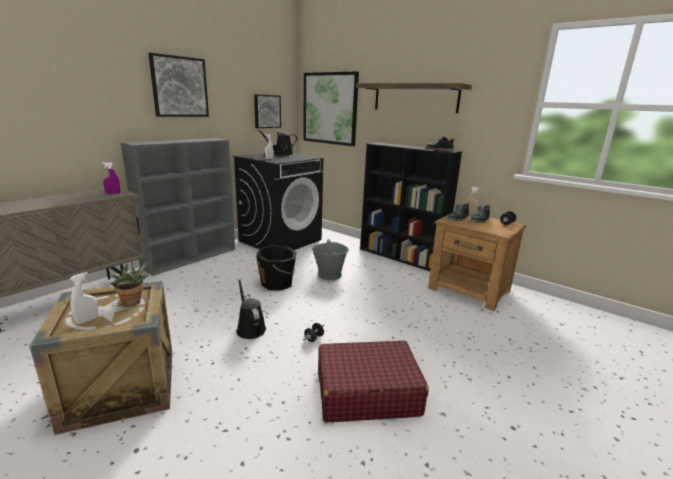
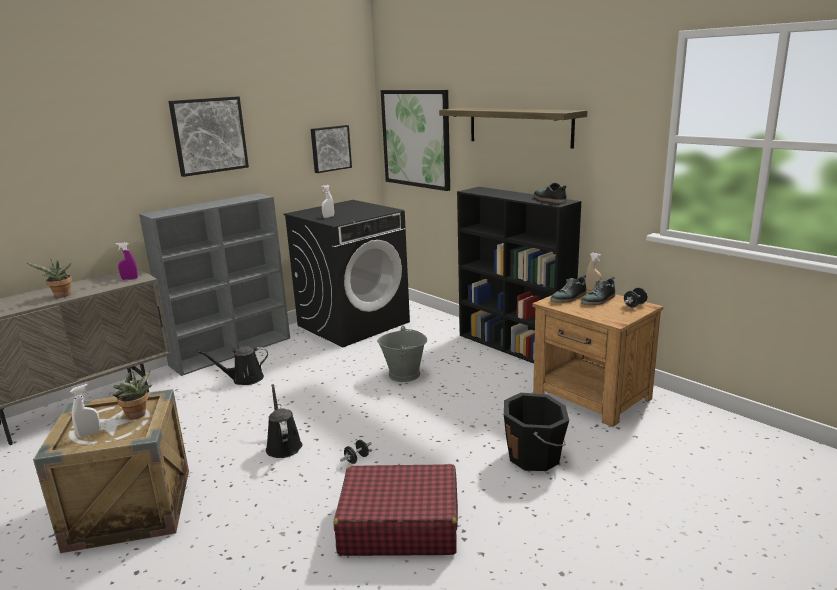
camera: 10 degrees right, 0 degrees up
(51, 203) = (61, 296): none -> potted plant
(278, 283) = (333, 386): black bucket -> black bucket (535, 456)
(282, 154) = (351, 206): black watering can -> black watering can (244, 379)

